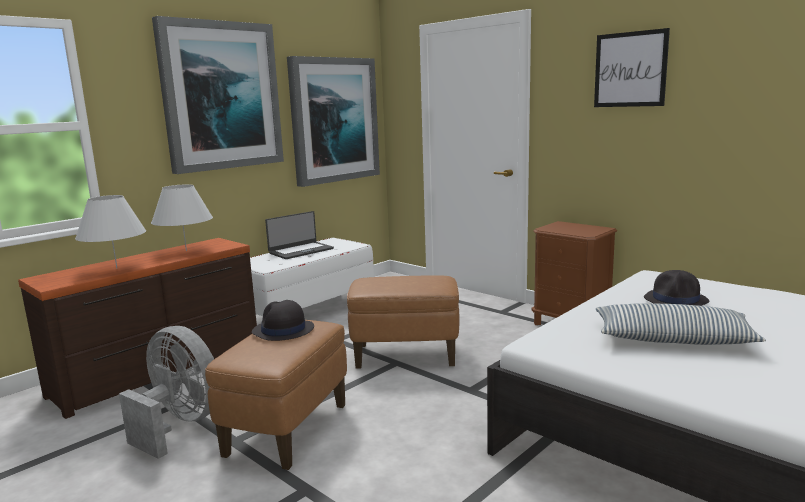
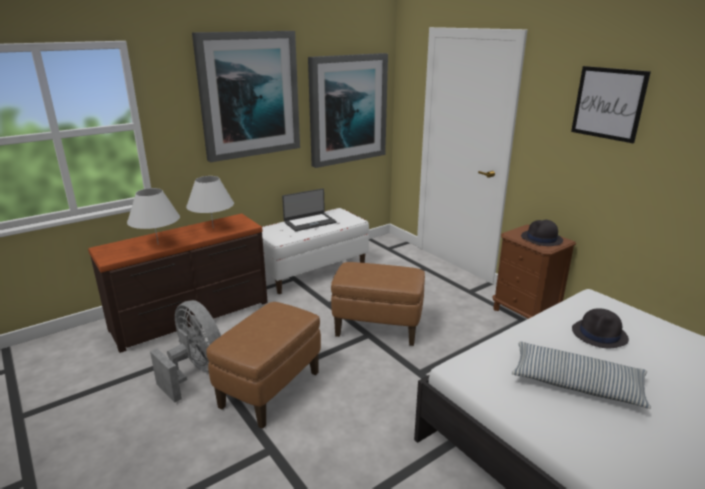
camera: 10 degrees right, 10 degrees up
(283, 330) = (270, 318): black hat -> black hat (541, 239)

